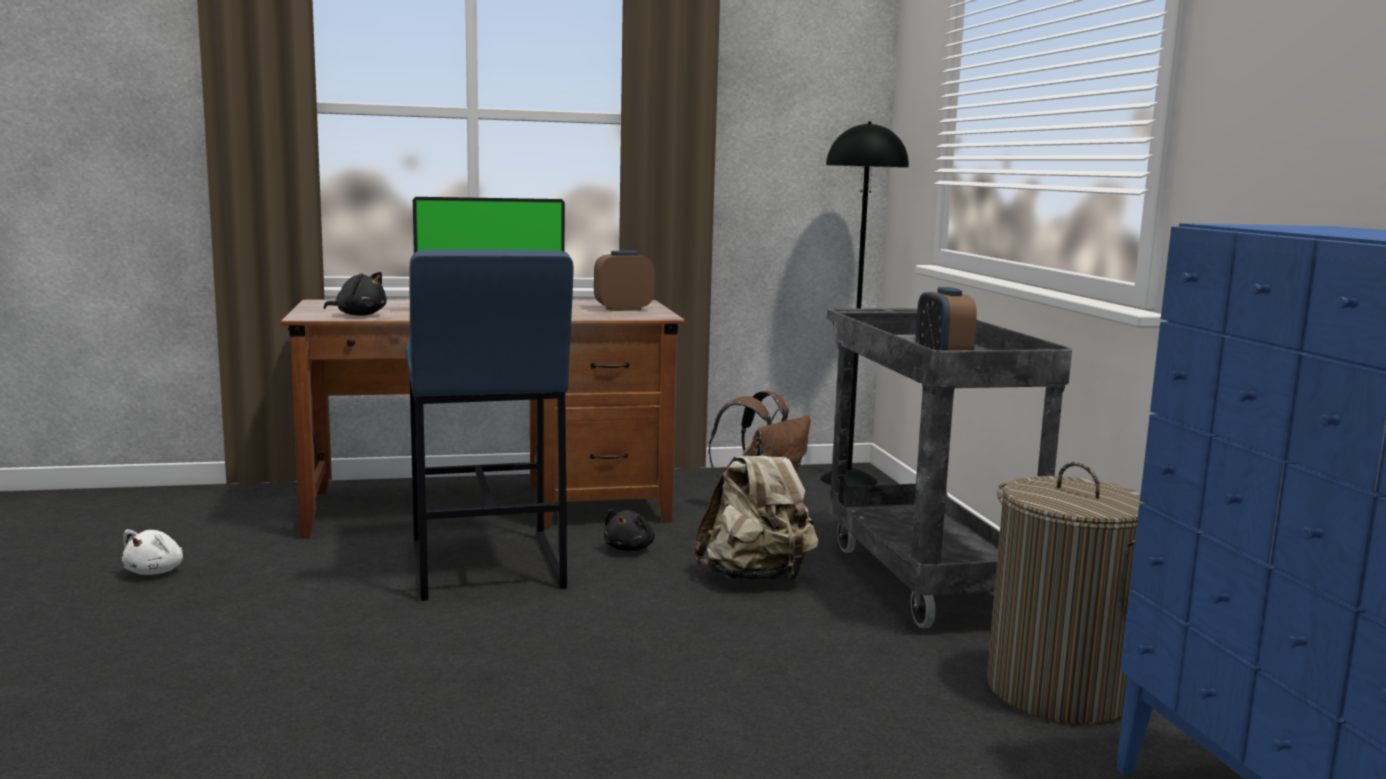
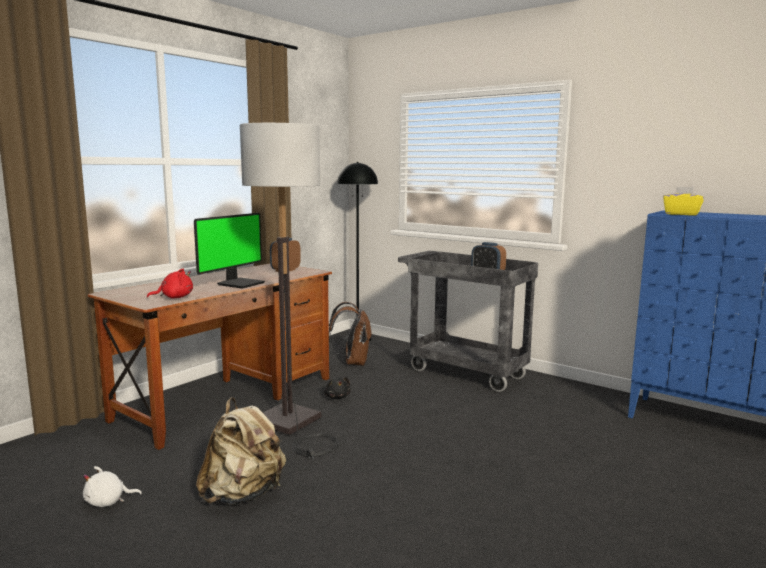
camera: 40 degrees left, 0 degrees up
(156, 571) = (108, 502): white plush toy -> white plush toy turned 105 degrees clockwise
(359, 315) = (174, 297): black plush toy -> red plush toy
(487, 568) = (295, 428): blue stool -> floor lamp
(755, 578) = (411, 392): beige backpack -> beige backpack (243, 495)
(1058, 691) = (572, 398): laundry basket -> none
(1264, 227) = (681, 214): none -> yellow tissue box

